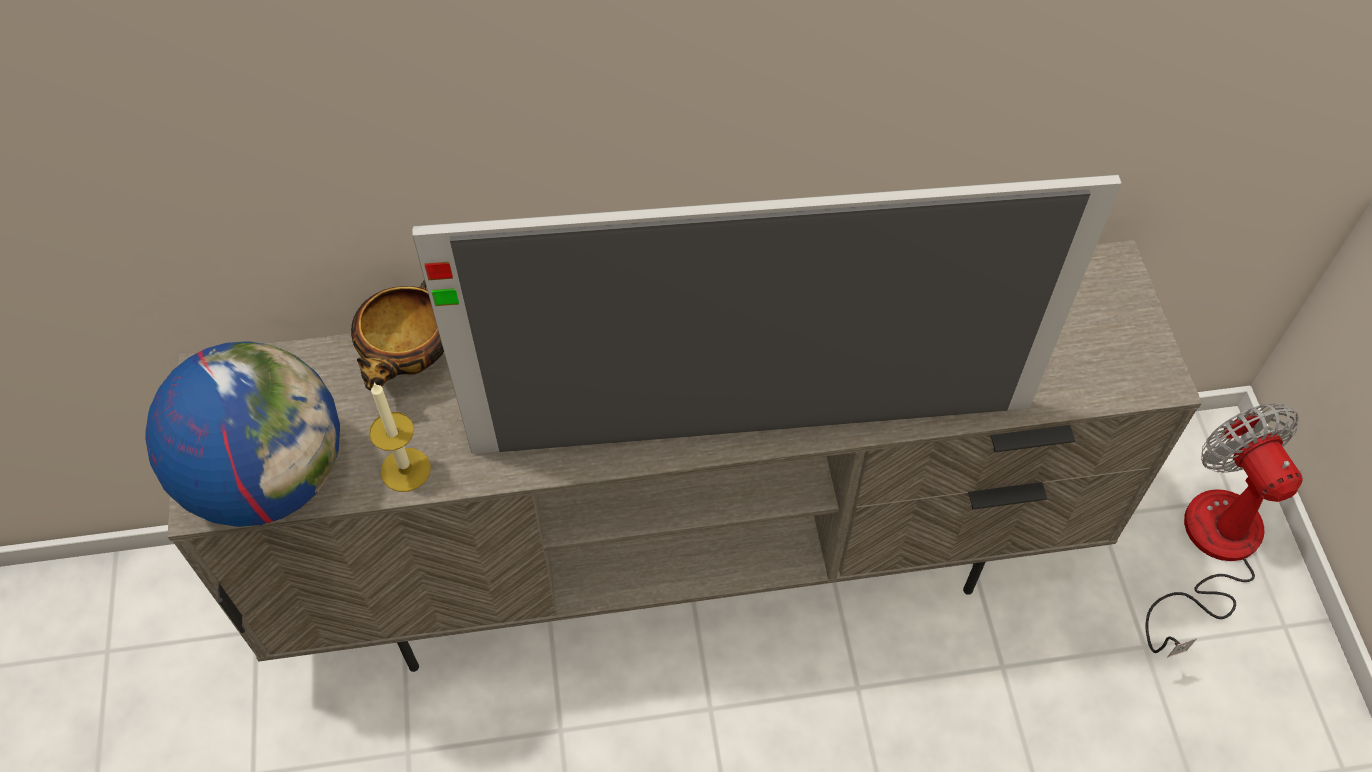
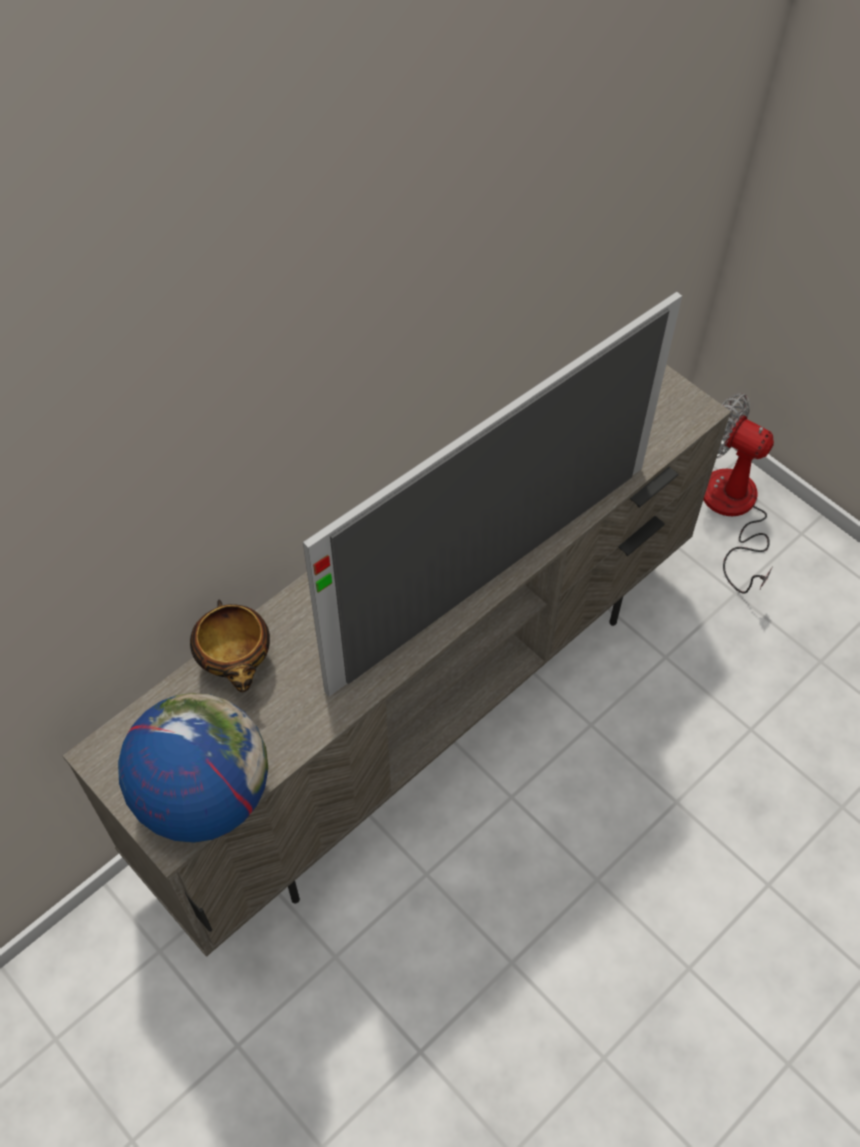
camera: 35 degrees left, 0 degrees up
(405, 469) = (294, 733): candle -> none

